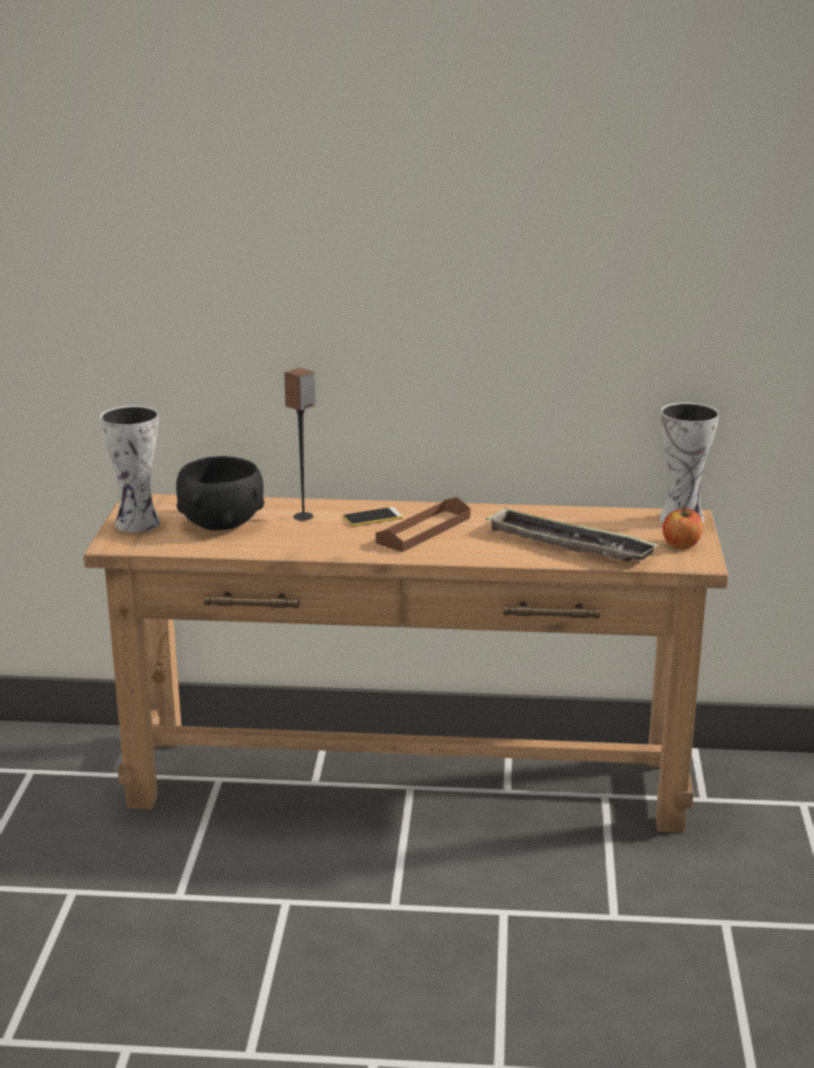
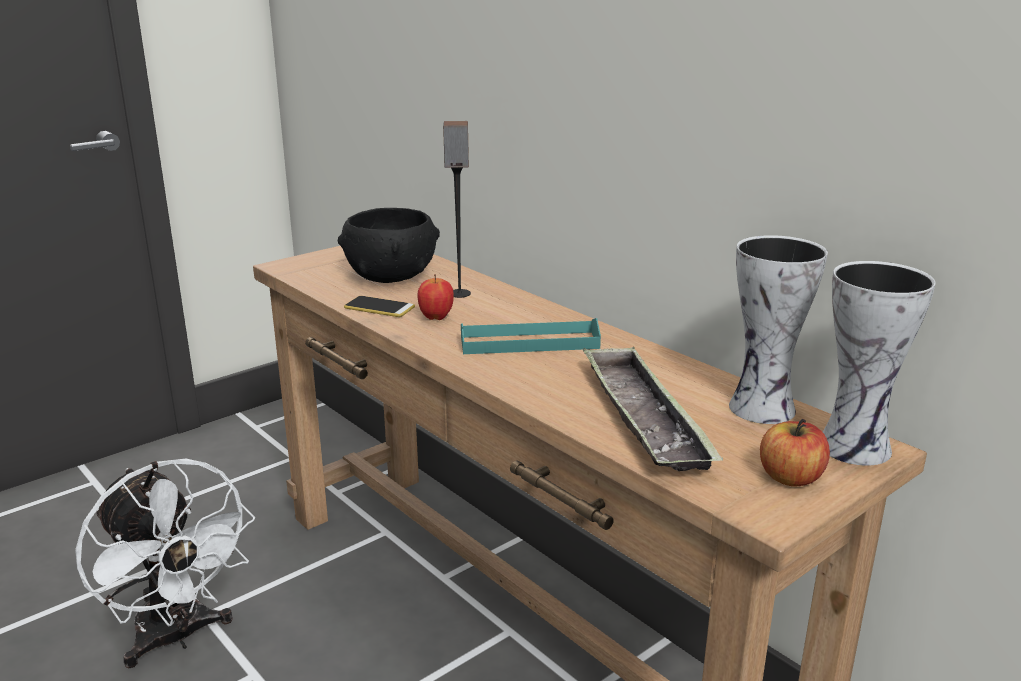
camera: 45 degrees right, 0 degrees up
(138, 524) = (336, 257): vase -> vase (762, 410)
(186, 918) = (177, 637): none -> white fan
(329, 537) = (436, 317): none -> apple
(372, 518) = (512, 315): phone -> phone (379, 307)
(423, 530) = (529, 342): brown tray -> turquoise tray

